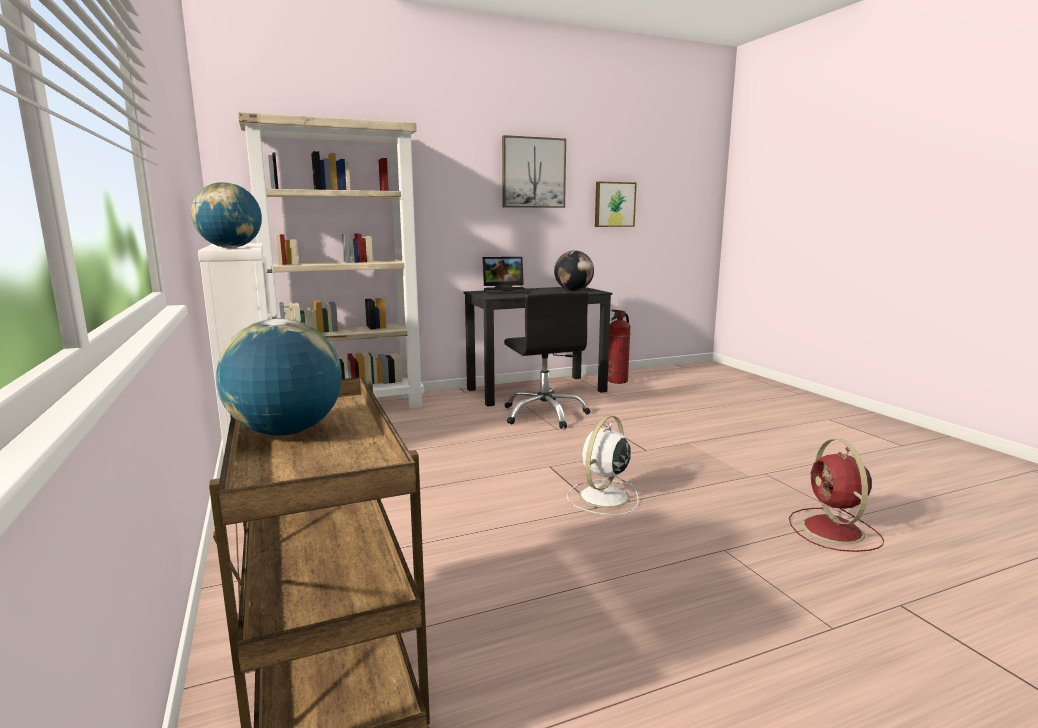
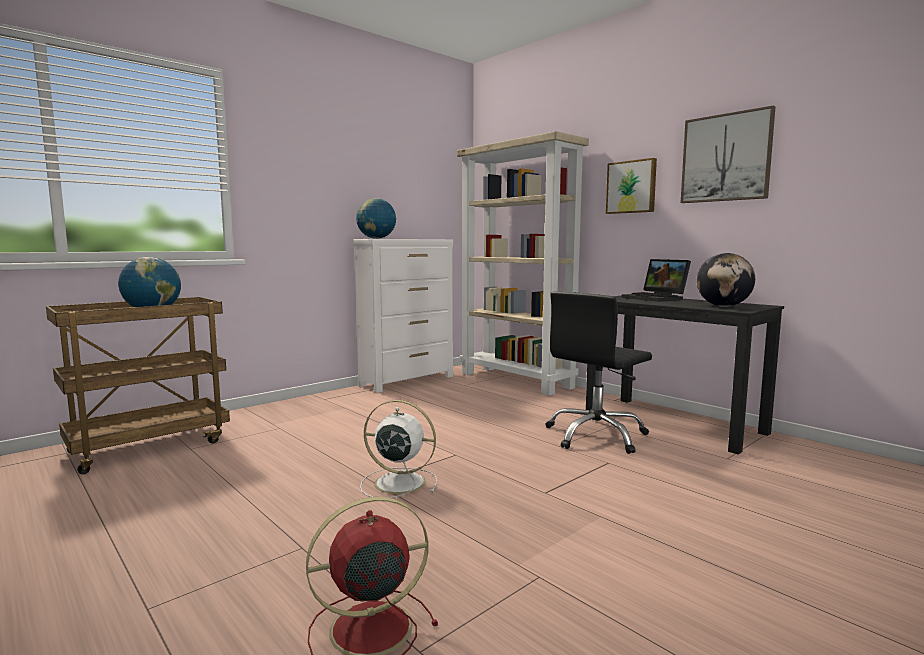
camera: 70 degrees right, 5 degrees down
(614, 204) = (865, 187): picture -> picture (631, 187)
(617, 381) = (803, 455): fire extinguisher -> none

